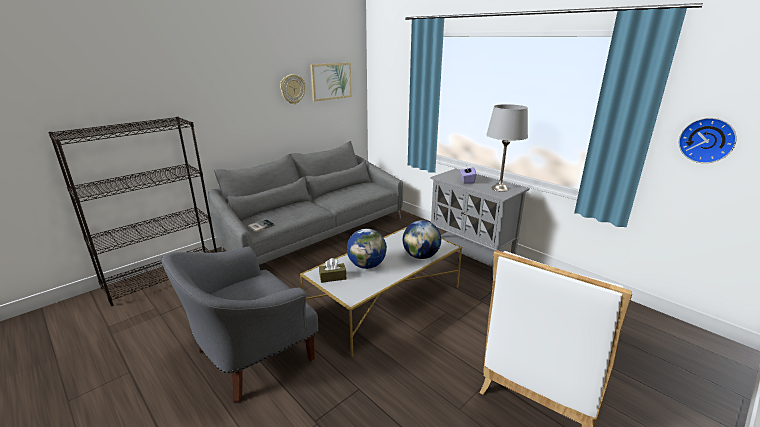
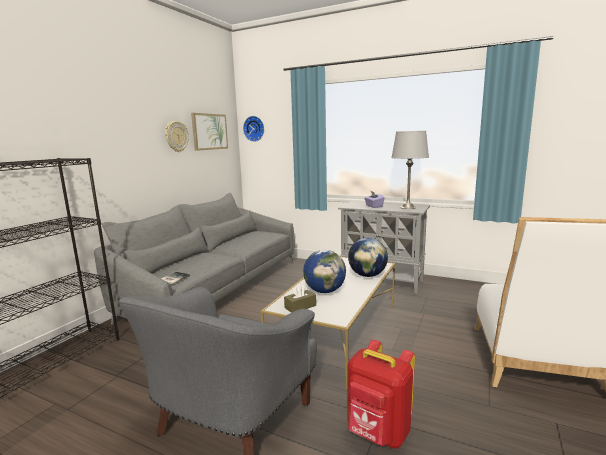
camera: 20 degrees left, 10 degrees down
(346, 400) = (378, 433): none -> red backpack
(707, 140) = (569, 140): wall clock -> wall clock (254, 128)

